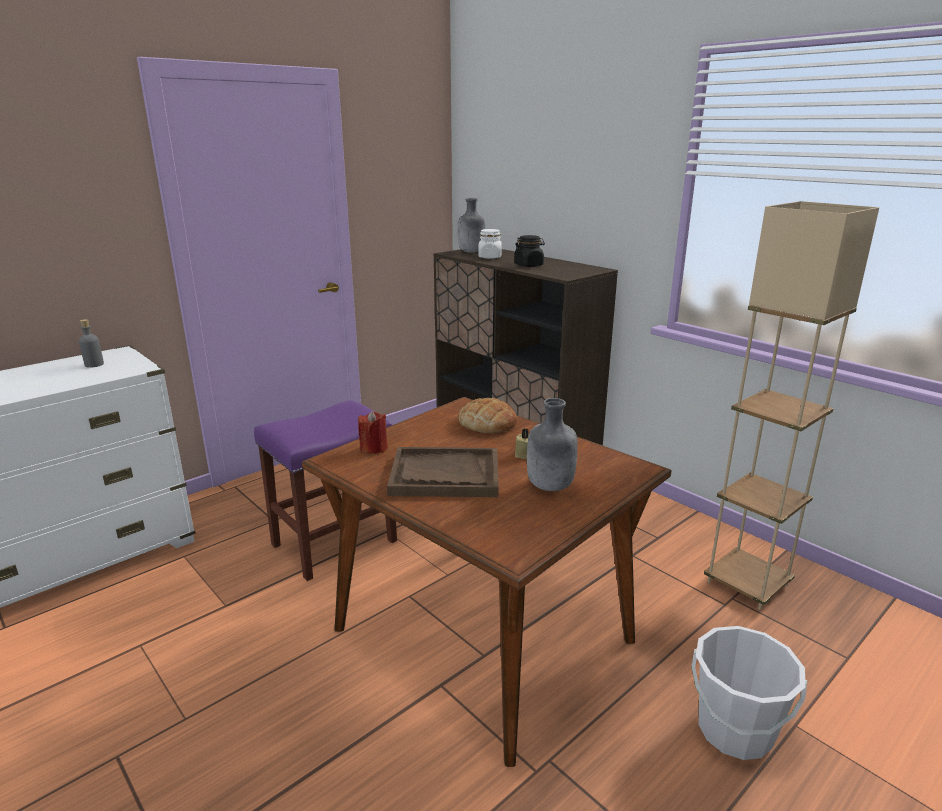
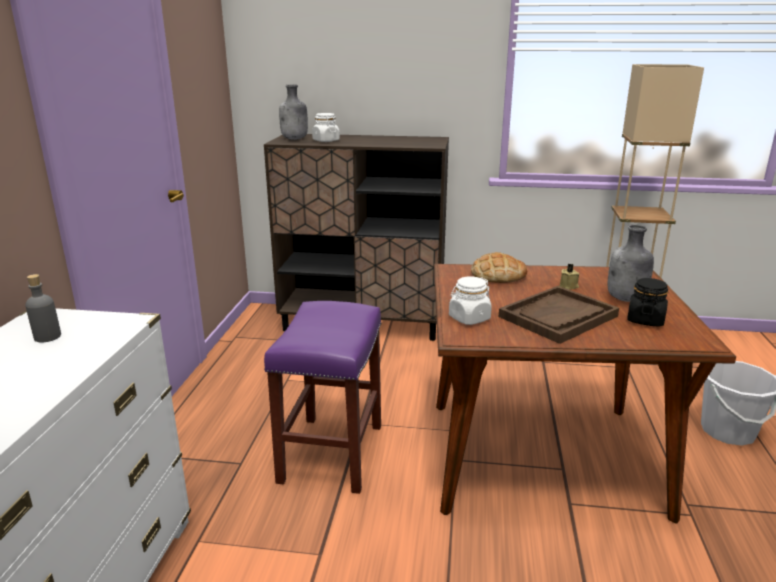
camera: 40 degrees left, 0 degrees up
(373, 448) = (469, 318): red candle -> white jar
(528, 265) = (378, 142): black jar -> black jar (645, 320)

